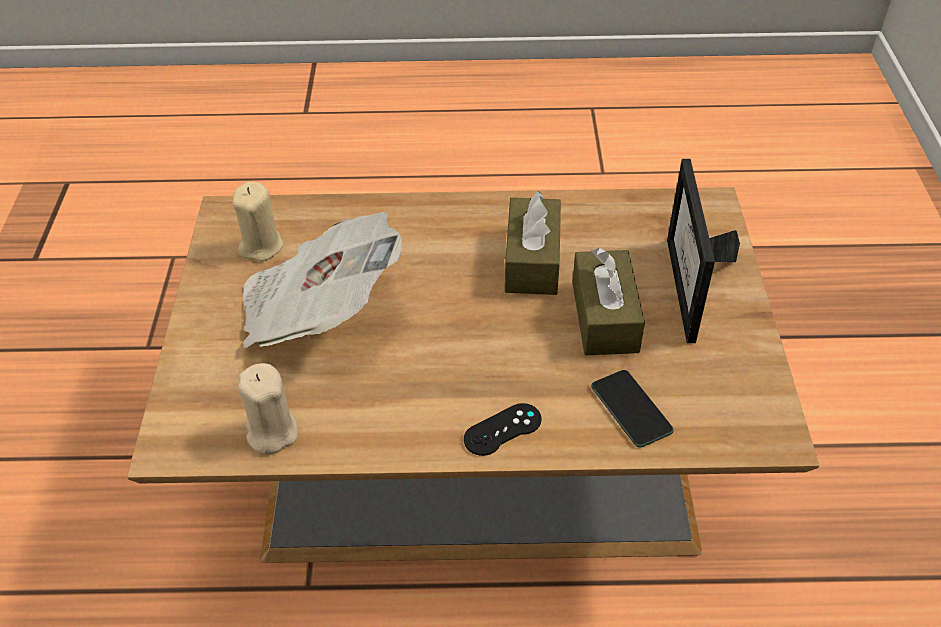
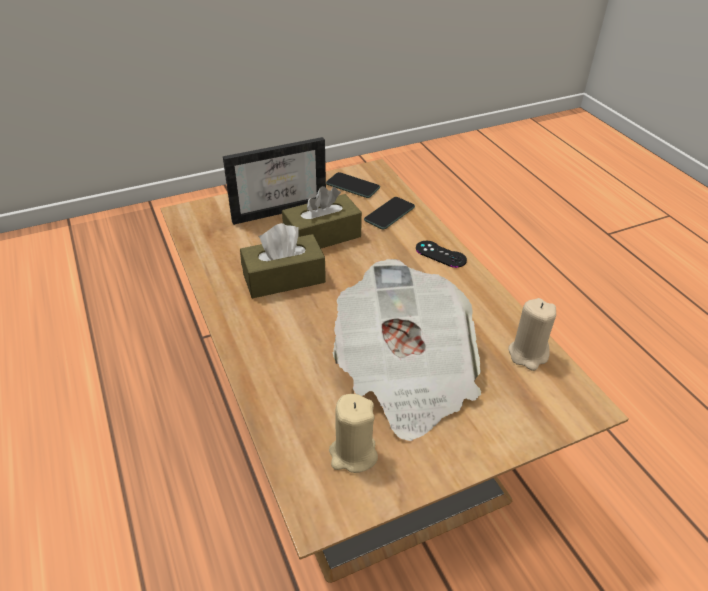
camera: 115 degrees left, 5 degrees down
(730, 390) = (352, 186): none -> phone

